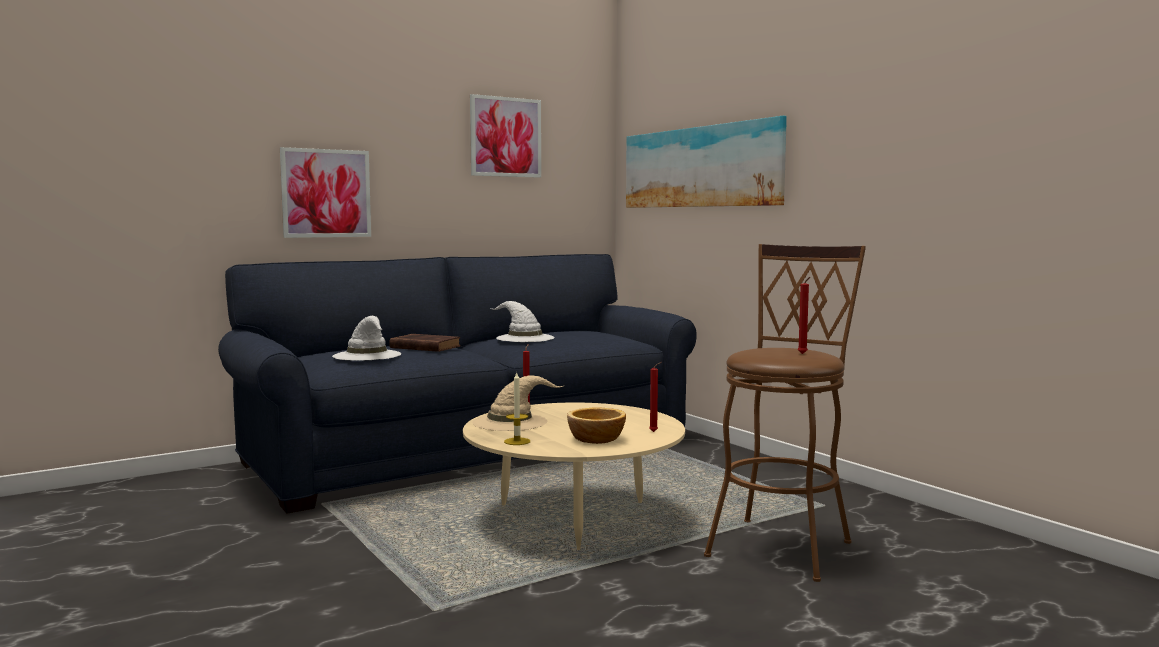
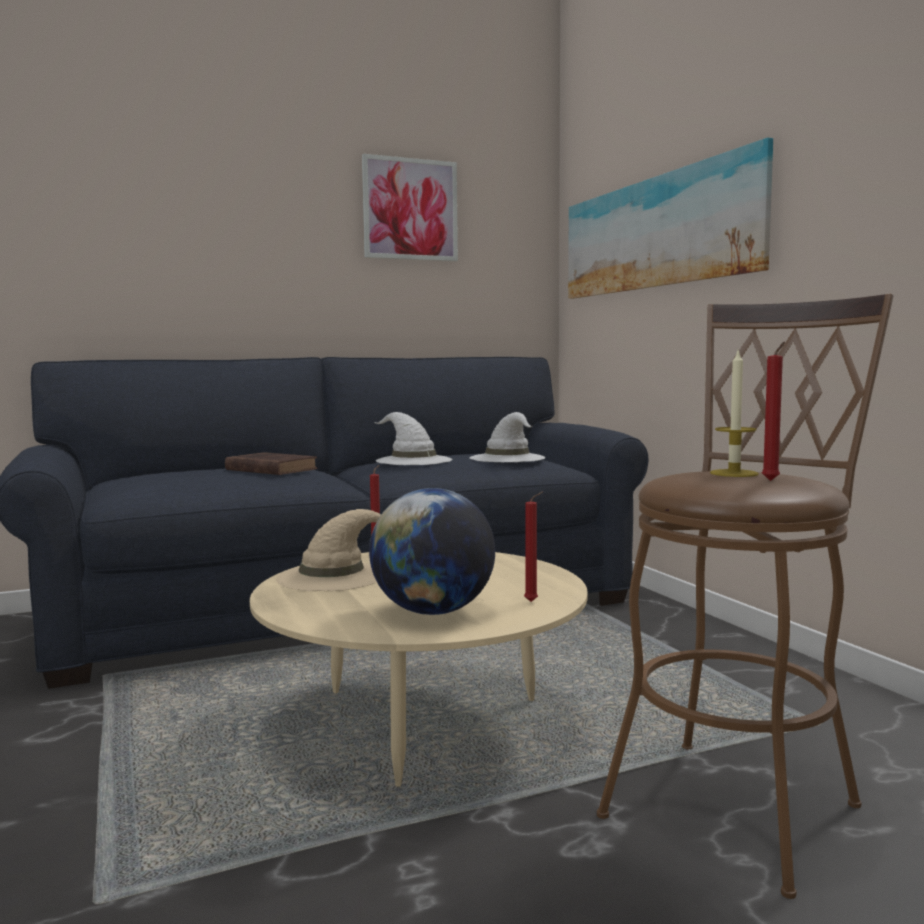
camera: 10 degrees right, 0 degrees up
(326, 193) = (172, 277): picture -> none
(367, 355) = (183, 478): white hat -> white hat (508, 458)
(517, 441) = (310, 610): candle -> candle (734, 473)
(596, 439) = (433, 611): bowl -> globe

